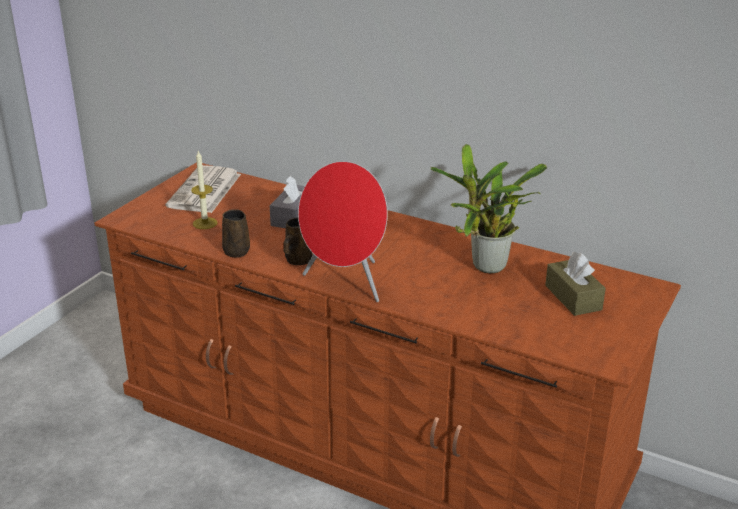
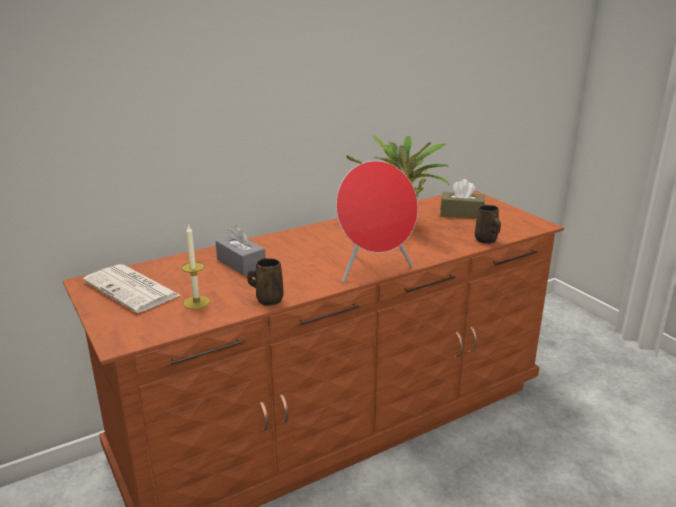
camera: 60 degrees left, 5 degrees down
(297, 260) = (317, 279): brown mug -> brown mug (486, 240)

